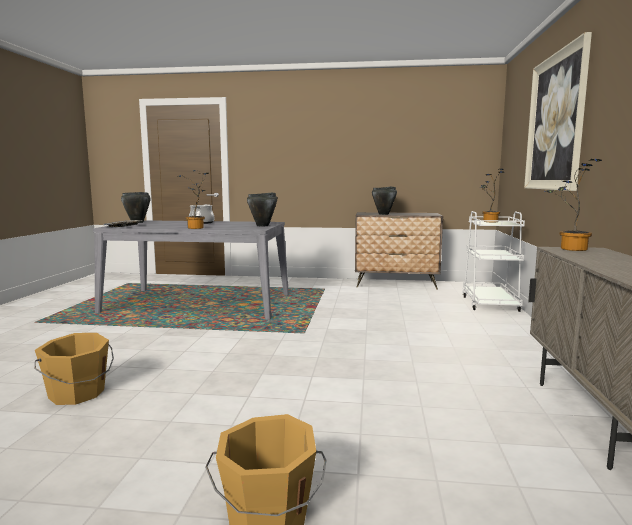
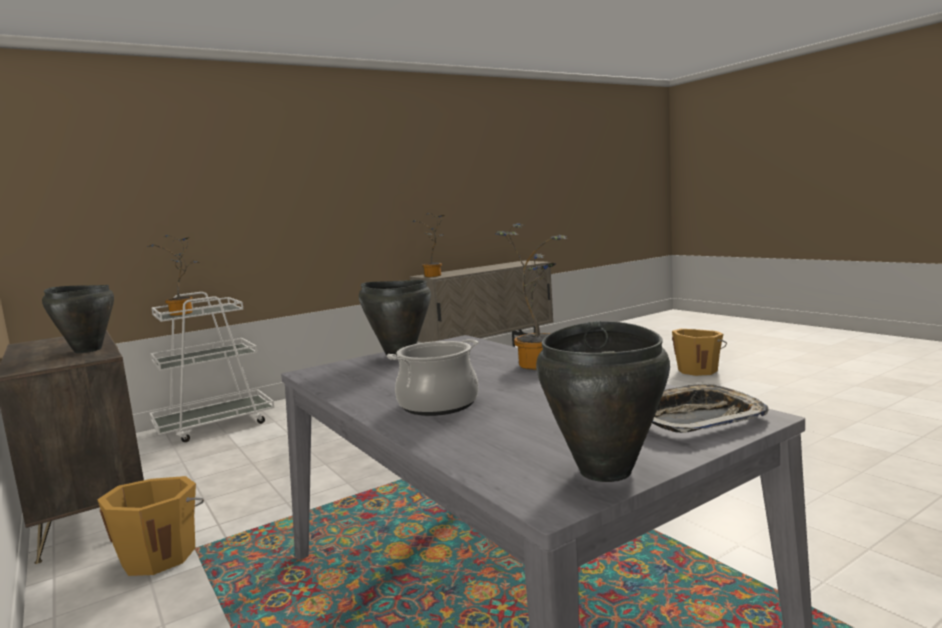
camera: 130 degrees left, 0 degrees up
(77, 394) = (809, 448): orange bucket -> orange bucket (159, 556)
(555, 122) = (265, 179): picture -> none

